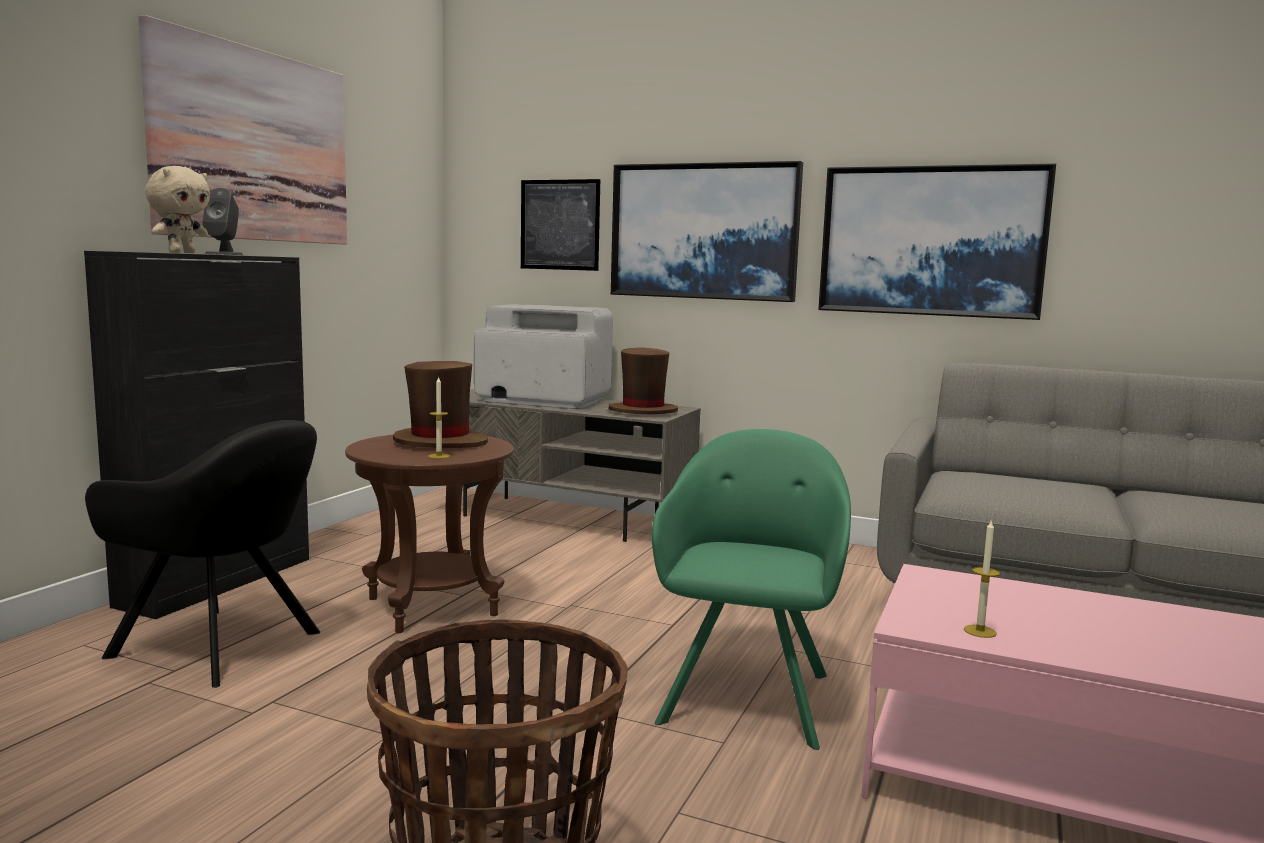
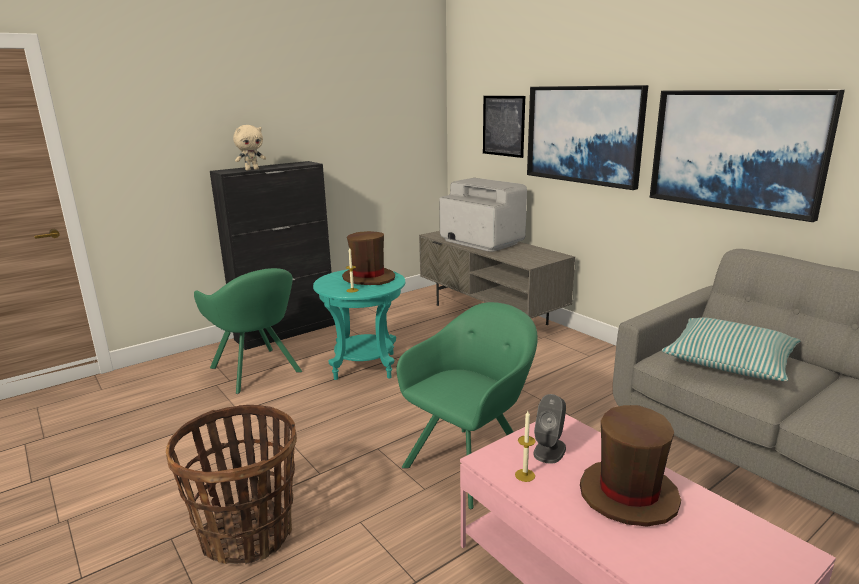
camera: 30 degrees right, 10 degrees up
(223, 646) = (257, 371): black armchair -> green armchair
(224, 254) = (282, 165): grey speaker -> grey speaker (549, 450)
(253, 146) = (306, 98): picture -> none
(432, 606) = (364, 366): brown side table -> turquoise side table
(642, 411) = (529, 257): brown hat -> brown hat (628, 495)
(1021, 487) = (729, 361): none -> pillow

